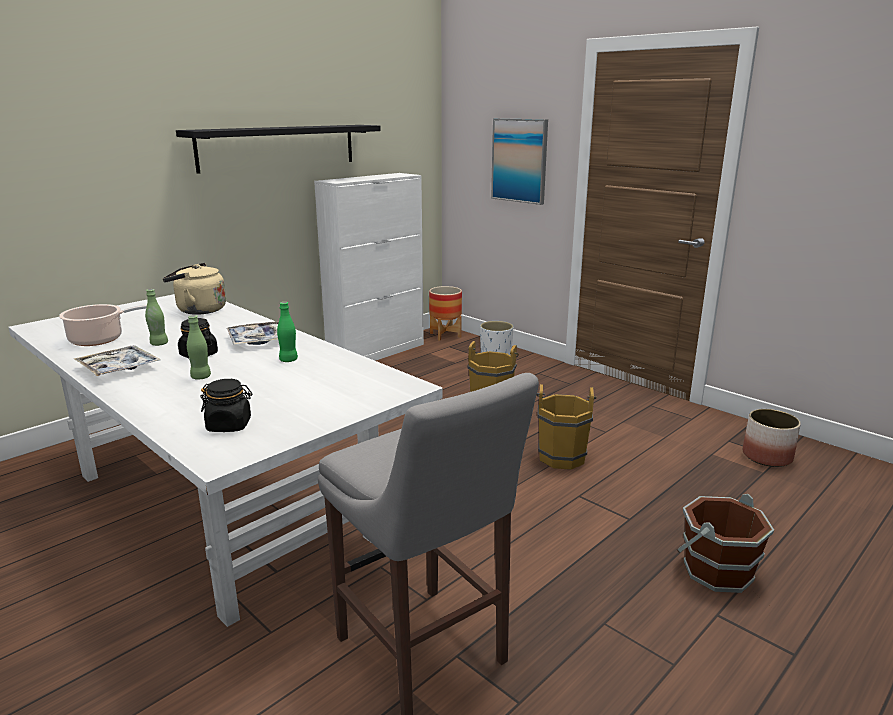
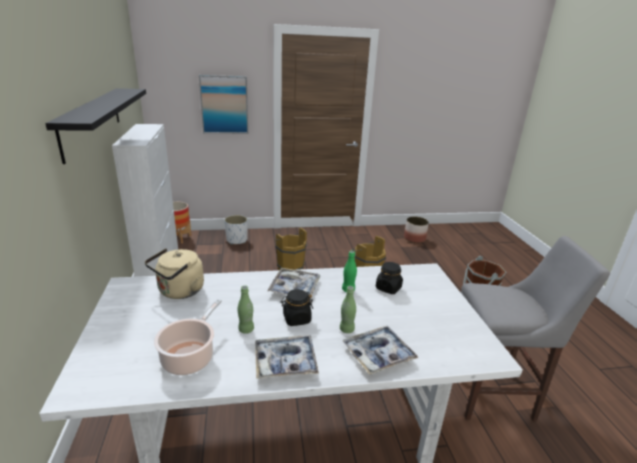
camera: 55 degrees left, 5 degrees up
(165, 399) = (378, 354): none -> tray
(229, 425) = (445, 340): black jar -> black jar (388, 288)

